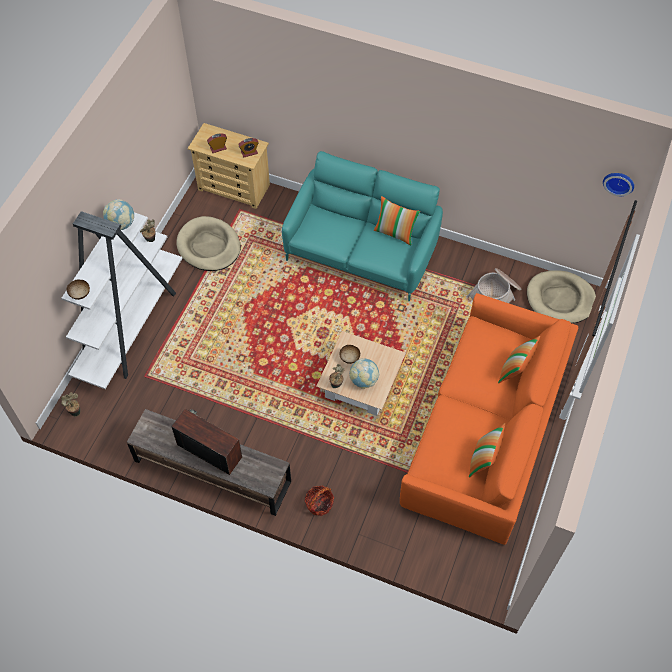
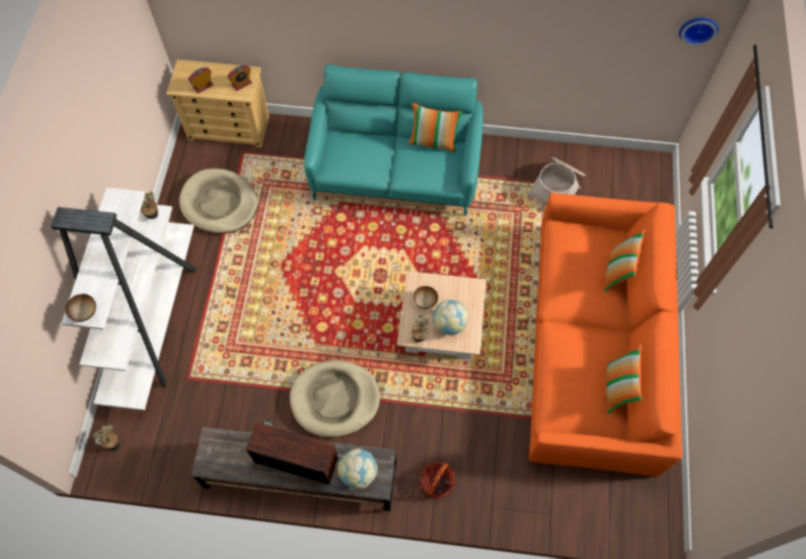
camera: 15 degrees left, 5 degrees up
(121, 224) = (114, 208): globe -> globe (358, 473)
(560, 299) = (627, 176): beige dog bed -> beige dog bed (335, 399)

